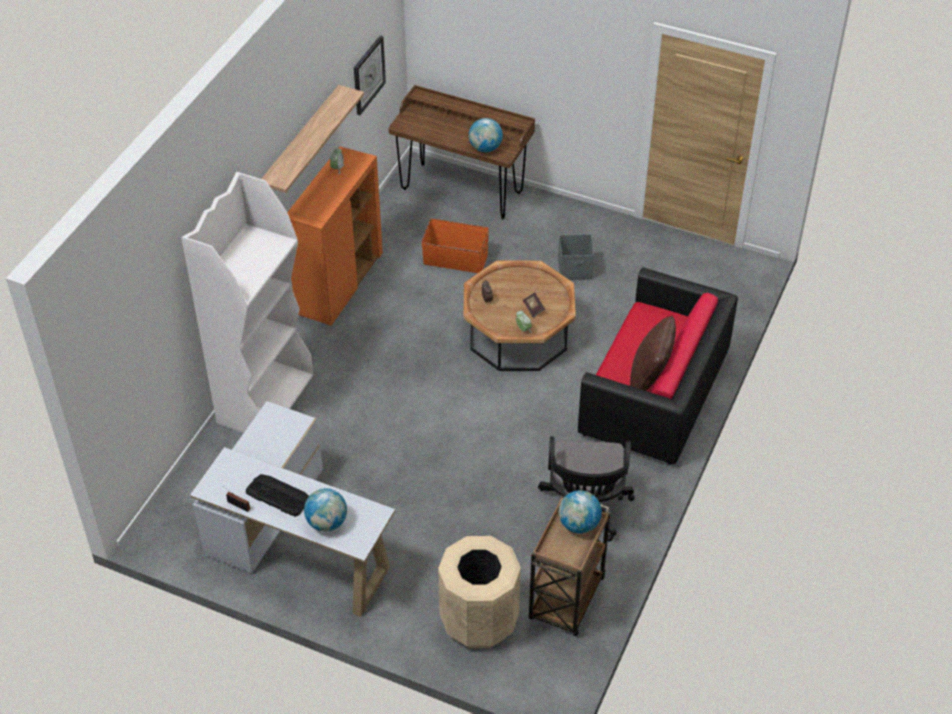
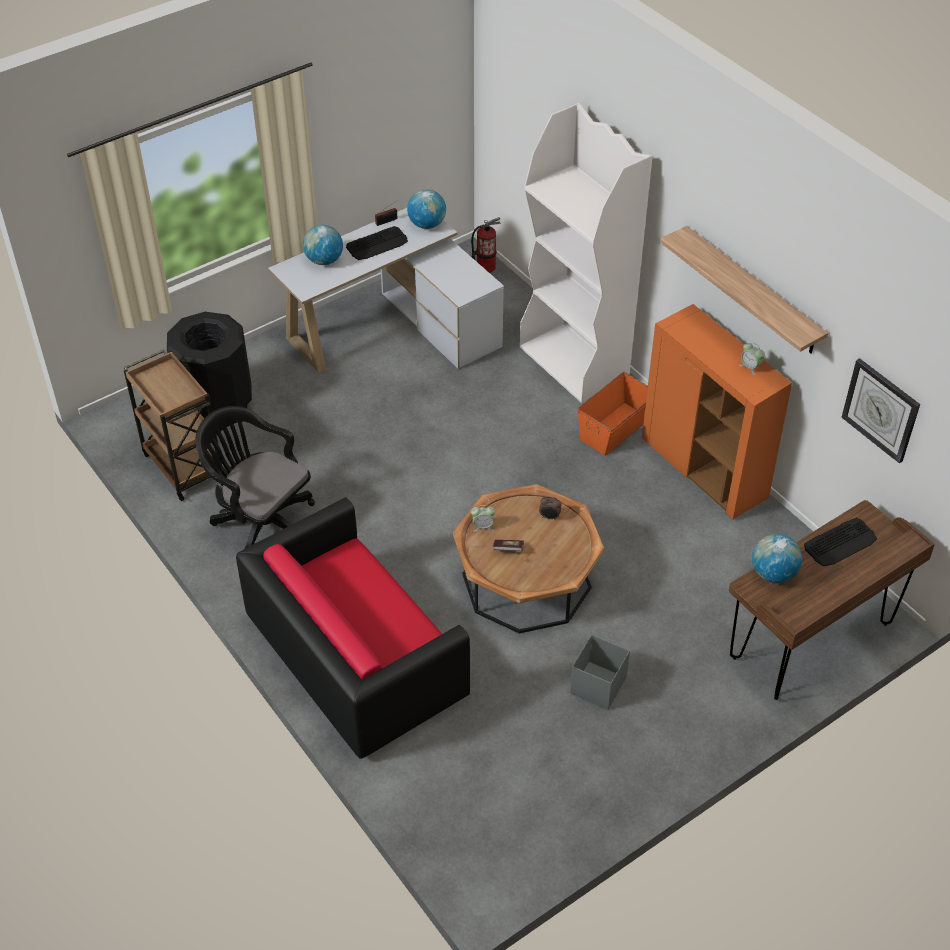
camera: 120 degrees right, 0 degrees up
(164, 514) = (485, 267): none -> fire extinguisher
(436, 129) = (840, 543): none -> keyboard
(455, 259) = (686, 581): orange storage box -> orange storage box (615, 428)
(479, 621) = (216, 403): beige trash can -> black trash can
(578, 524) = (174, 398): globe -> globe (427, 224)
(650, 377) = (334, 597): brown pillow -> none

